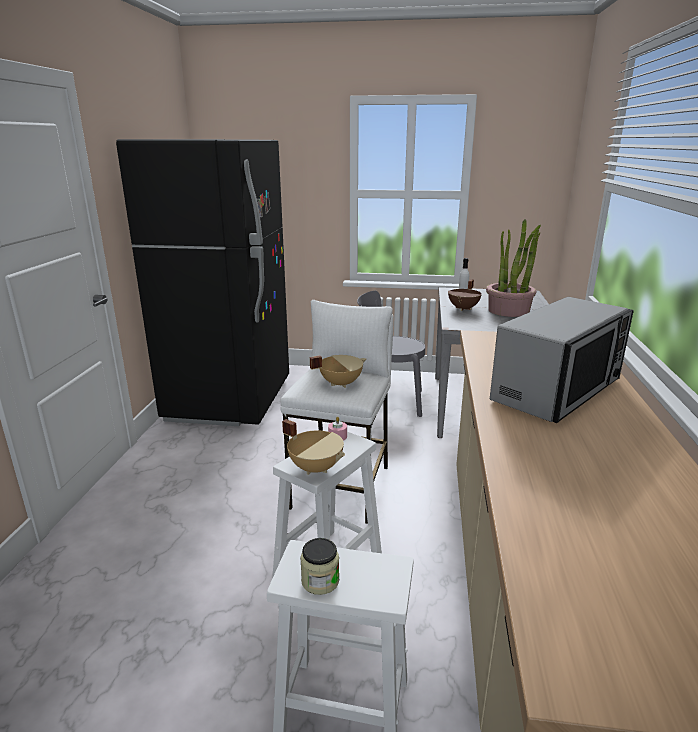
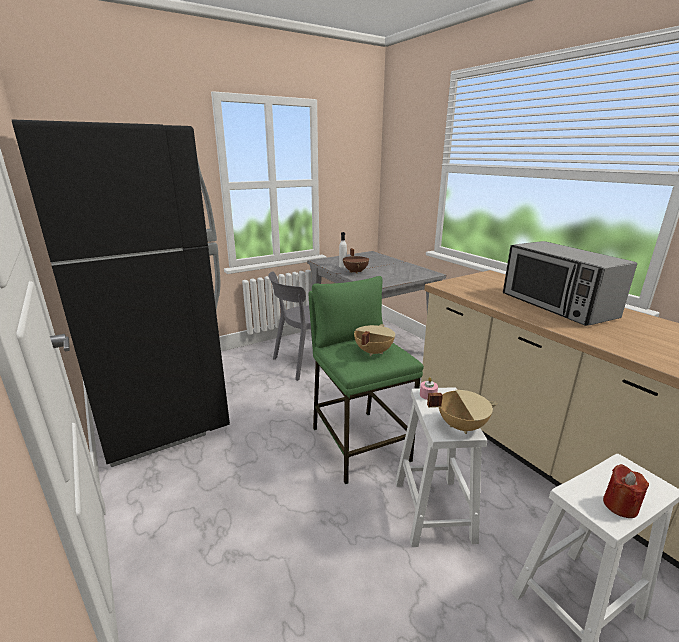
camera: 40 degrees left, 0 degrees up
(320, 581) = (620, 506): jar -> red candle
(342, 487) = (359, 443): white stool -> green stool
(509, 311) = (384, 267): potted plant -> none
(557, 390) = (556, 306): microwave -> microwave turned 150 degrees clockwise

